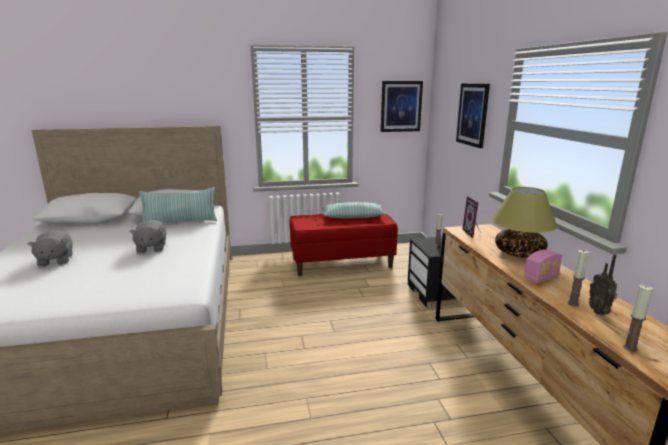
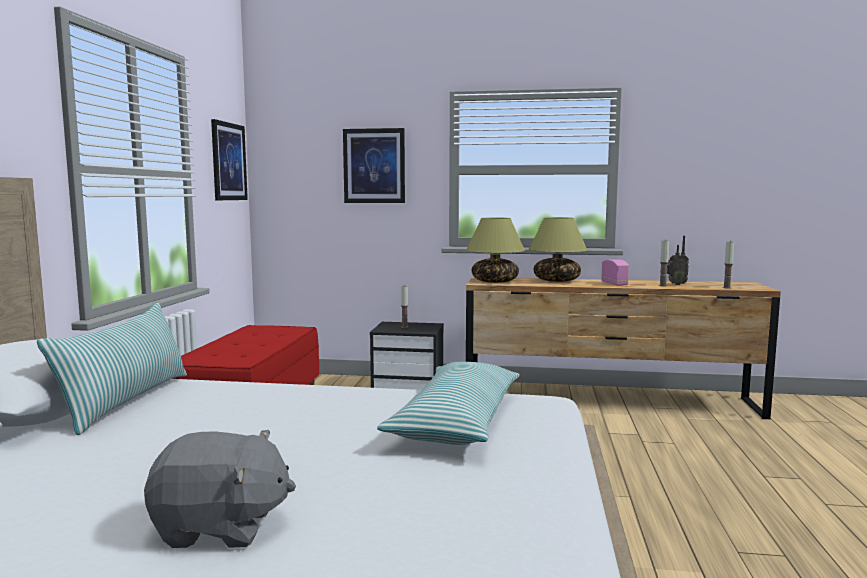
camera: 70 degrees left, 10 degrees down
(151, 248) = (279, 423): grey plush toy -> none
(353, 217) = (249, 337): pillow -> pillow (457, 421)
(473, 233) = (495, 281): picture frame -> table lamp

